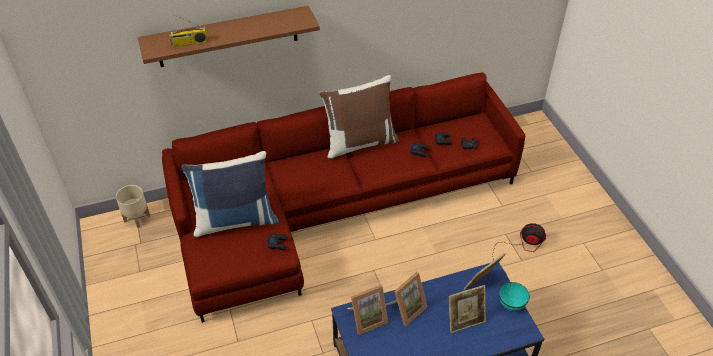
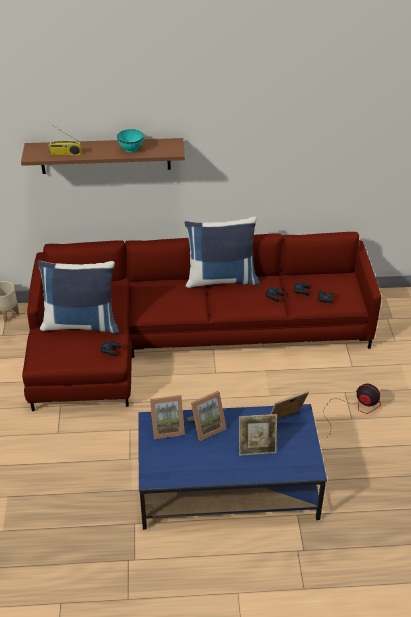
camera: 15 degrees right, 5 degrees down
(360, 142) = (221, 279): brown pillow -> blue pillow
(511, 304) = (307, 443): turquoise bowl -> turquoise bowl (130, 149)

